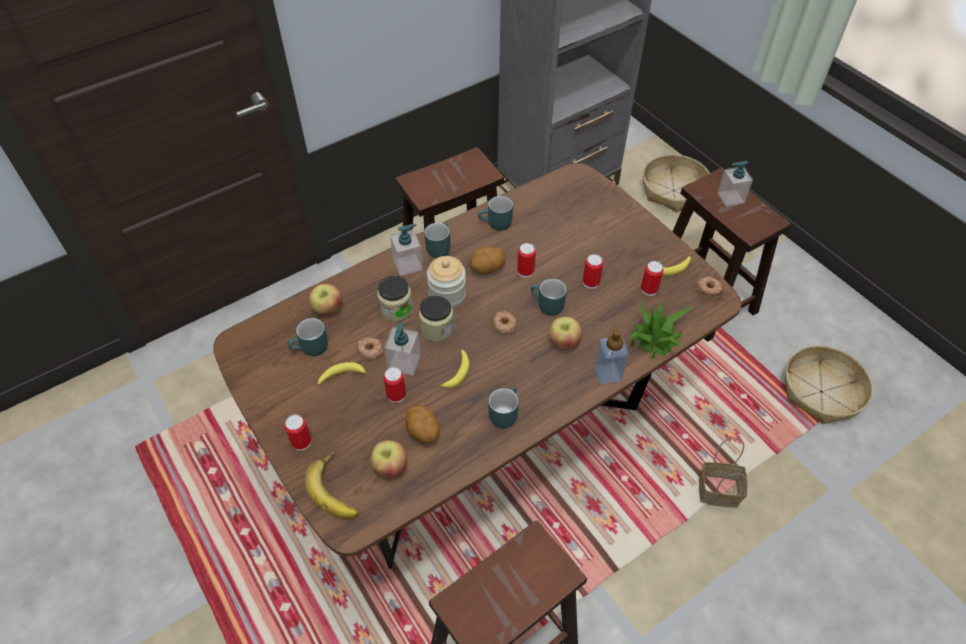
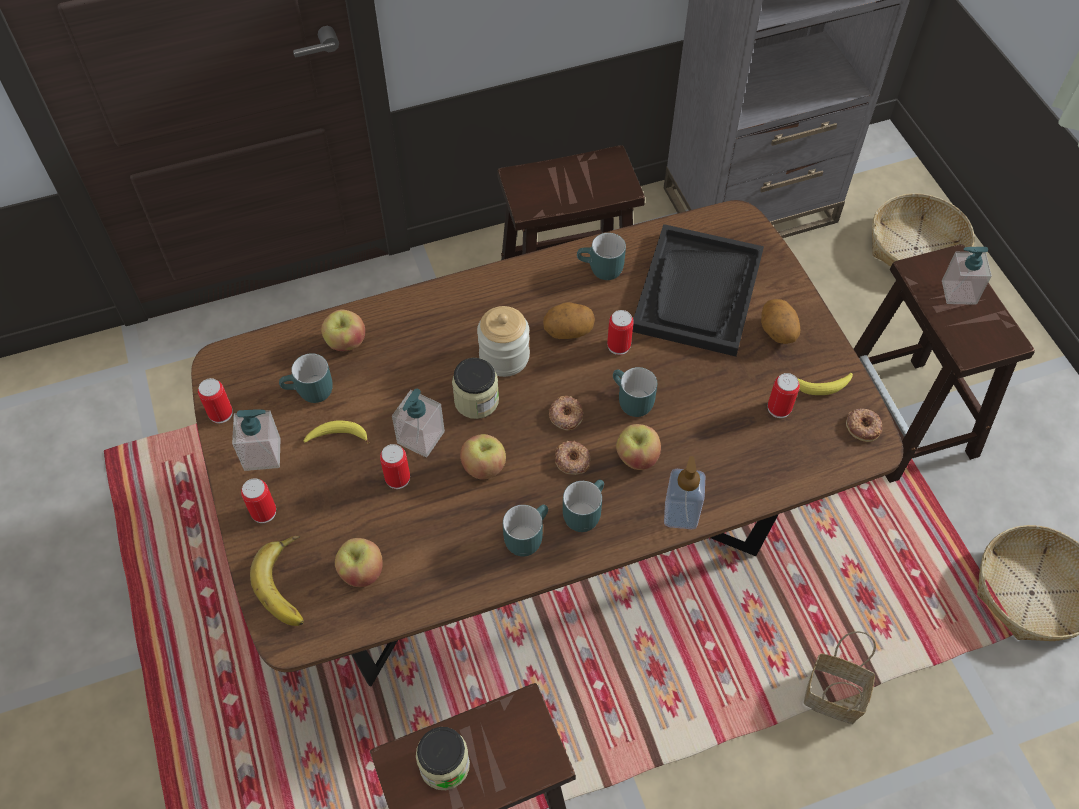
camera: 15 degrees right, 5 degrees up
(370, 350) = (382, 411): donut -> donut (572, 460)
(396, 309) = (432, 361): jar -> jar (444, 765)
(408, 264) = (466, 303): soap dispenser -> soap dispenser (262, 454)
(422, 432) = (415, 536): potato -> potato (776, 332)
(438, 247) = (513, 286): turquoise mug -> turquoise mug (582, 511)
(457, 373) = (484, 467): banana -> apple
(568, 226) = (698, 292): none -> black tray
(591, 282) = (702, 381): can -> can (220, 413)
(654, 338) = (761, 479): potted plant -> none

